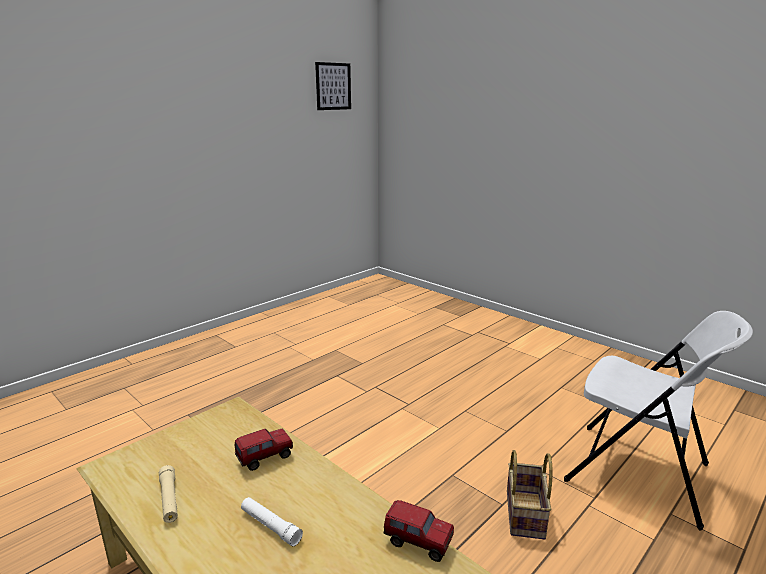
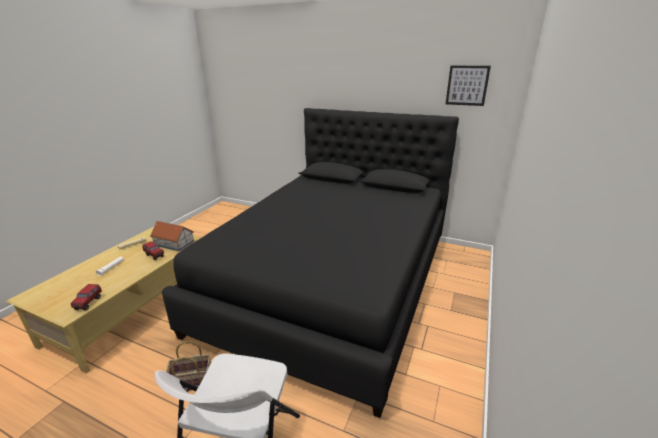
camera: 70 degrees right, 5 degrees up
(226, 433) = (174, 243): none -> toy house
(362, 364) = (333, 281): none -> black bed

